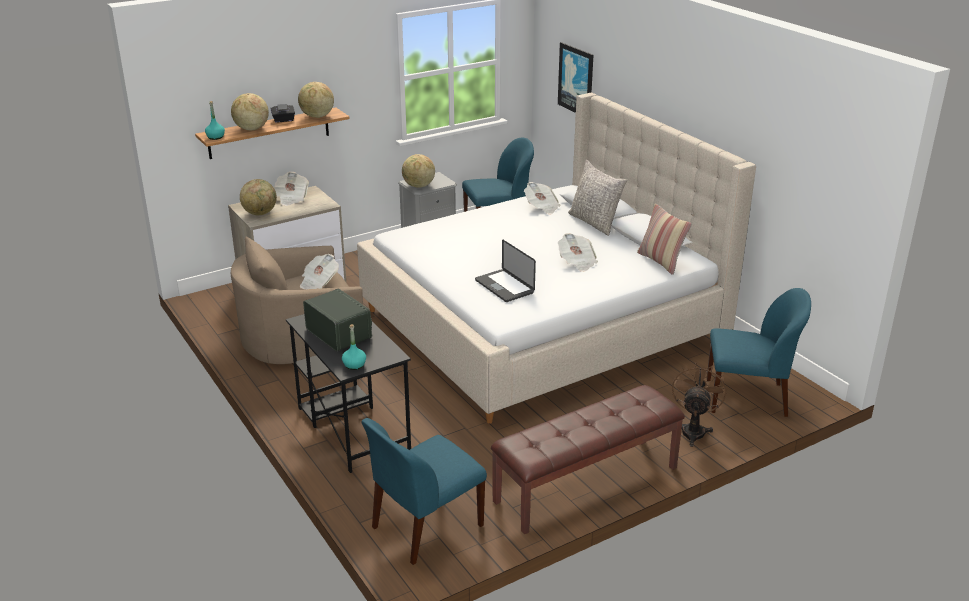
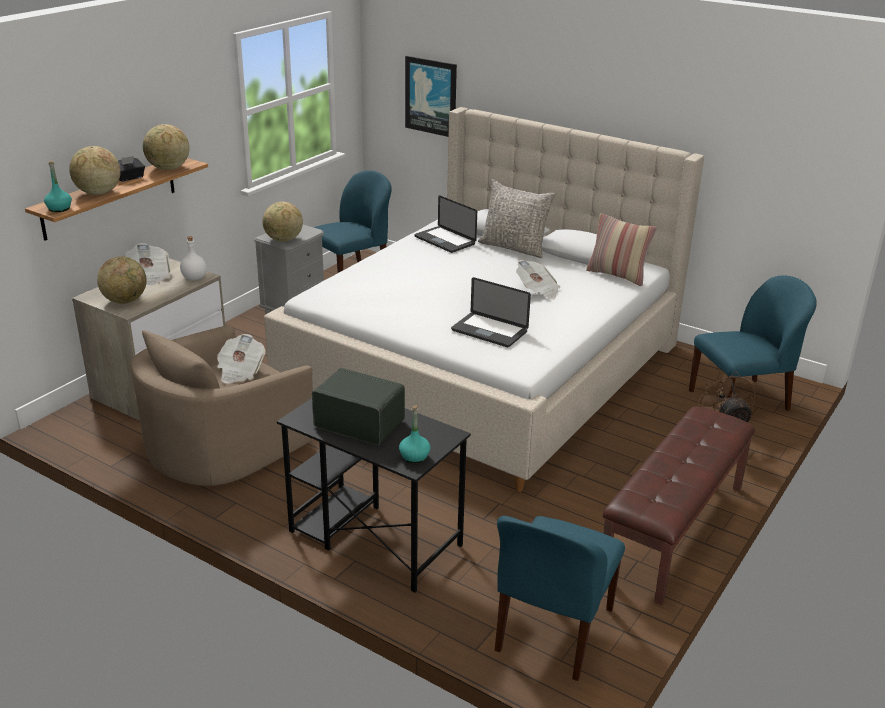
camera: 25 degrees left, 0 degrees up
(320, 205) = (194, 278): none -> white bottle
(542, 207) = (445, 240): newspaper -> laptop

